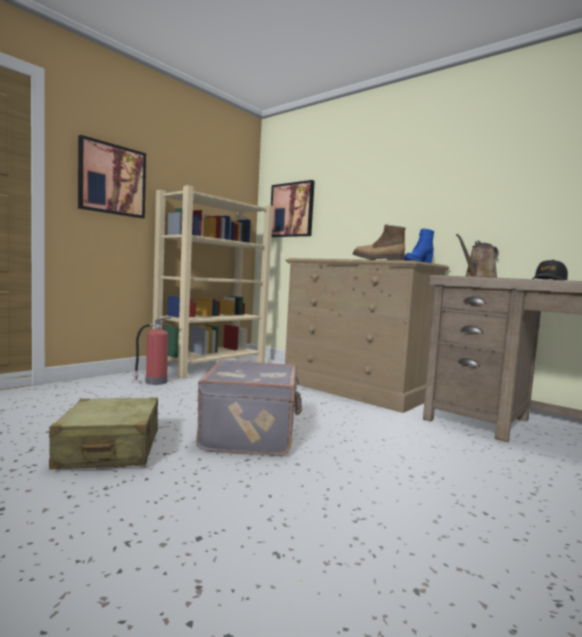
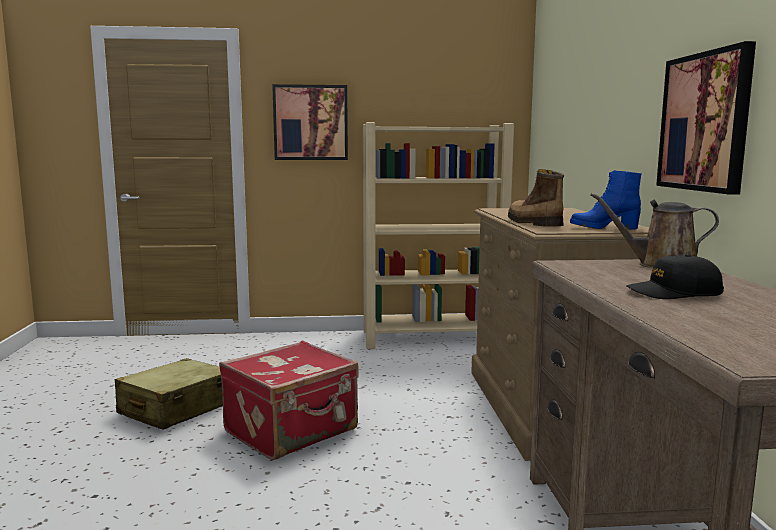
camera: 45 degrees right, 5 degrees up
(155, 382) = (334, 348): fire extinguisher -> none
(251, 435) = (292, 431): grey suitcase -> red suitcase
(292, 210) = (551, 123): picture -> picture (704, 122)

